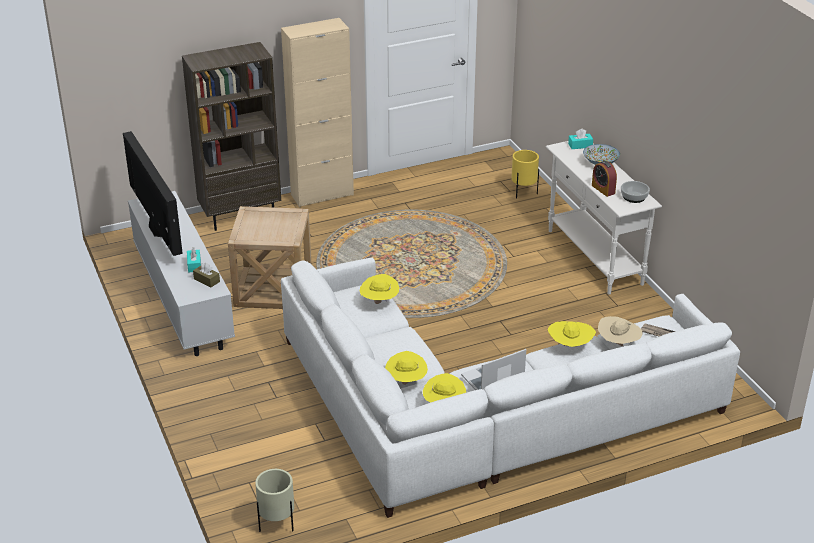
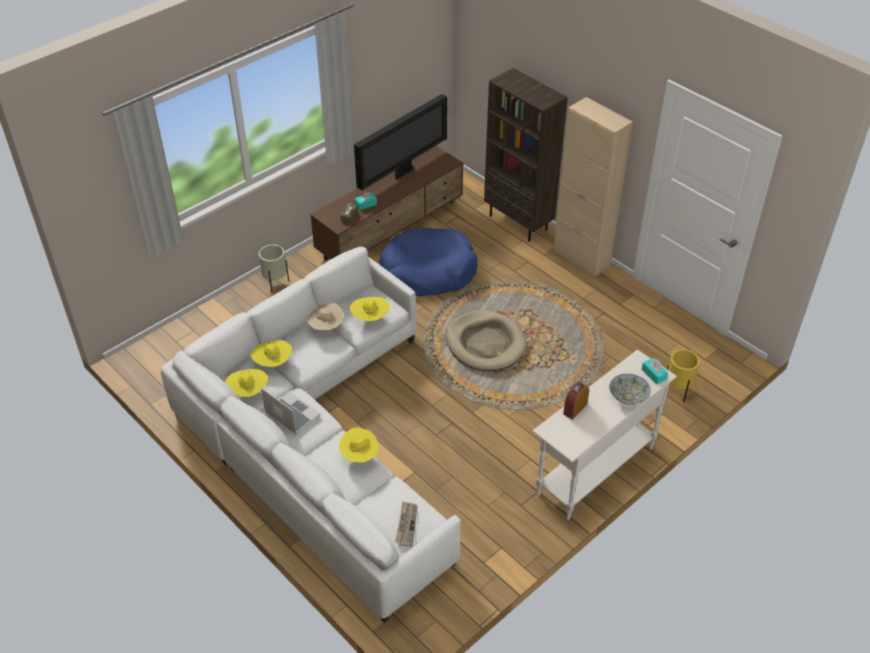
camera: 70 degrees right, 10 degrees up
(183, 297) = (391, 229): white tv stand -> brown tv stand
(273, 288) = (428, 272): beige side table -> blue dog bed
(277, 524) = (154, 358): beige planter -> beige planter (276, 284)
(404, 277) = (485, 343): none -> beige dog bed
(618, 344) = (379, 491): beige hat -> beige hat (326, 327)
(634, 197) = (574, 435): bowl -> none

